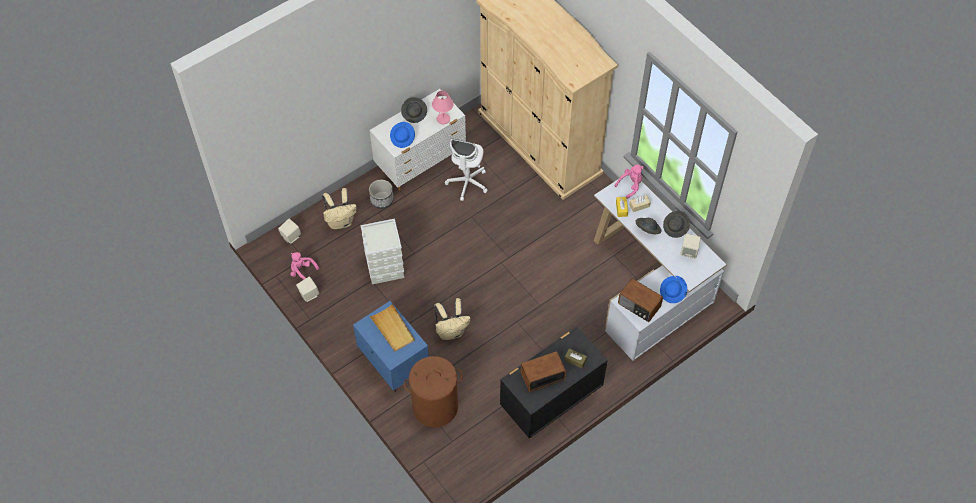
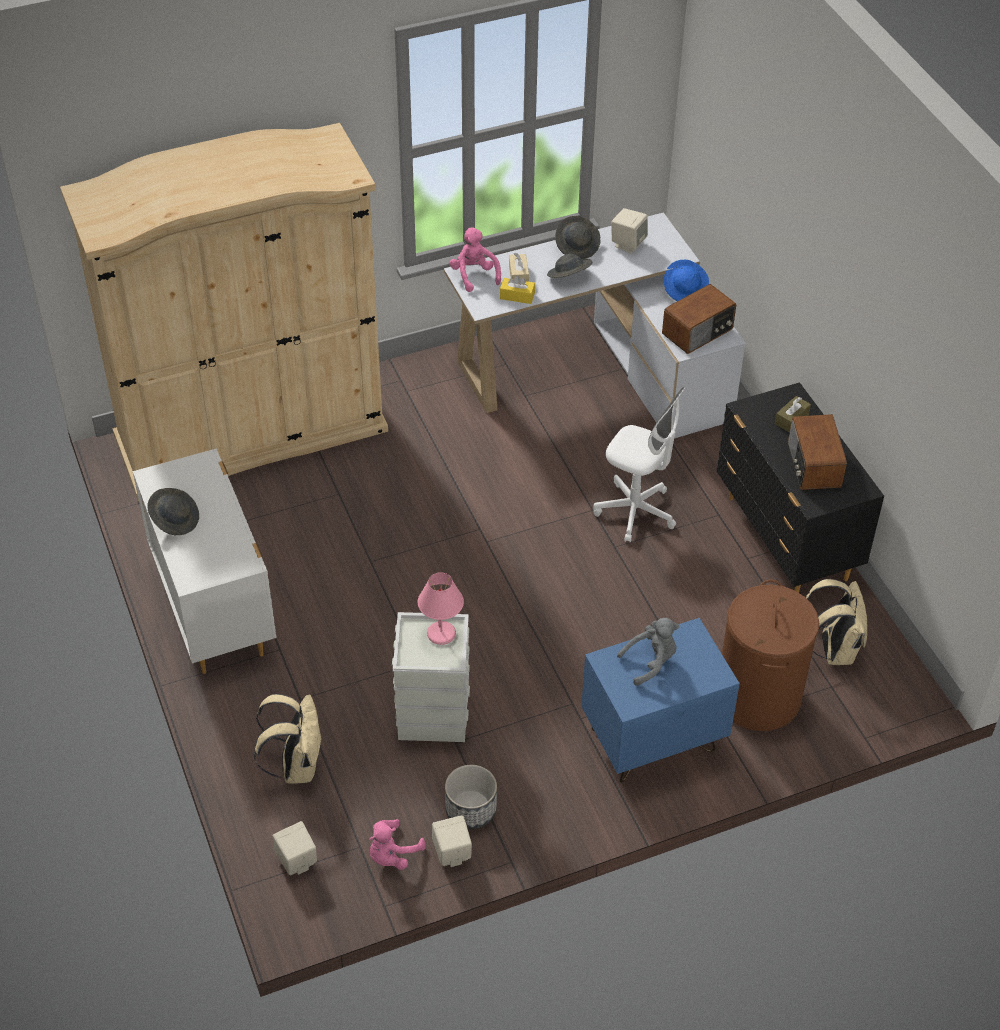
camera: 75 degrees left, 10 degrees down
(381, 200) = (273, 688): planter -> planter (471, 810)
(392, 329) = (651, 662): beige tray -> grey plush toy
(403, 139) = (228, 548): blue hat -> none
(443, 119) = (211, 481): pink table lamp -> pink table lamp (442, 634)
(451, 331) = (608, 641): beige backpack -> beige backpack (833, 649)
(467, 183) = (294, 550): white office chair -> white office chair (635, 512)

